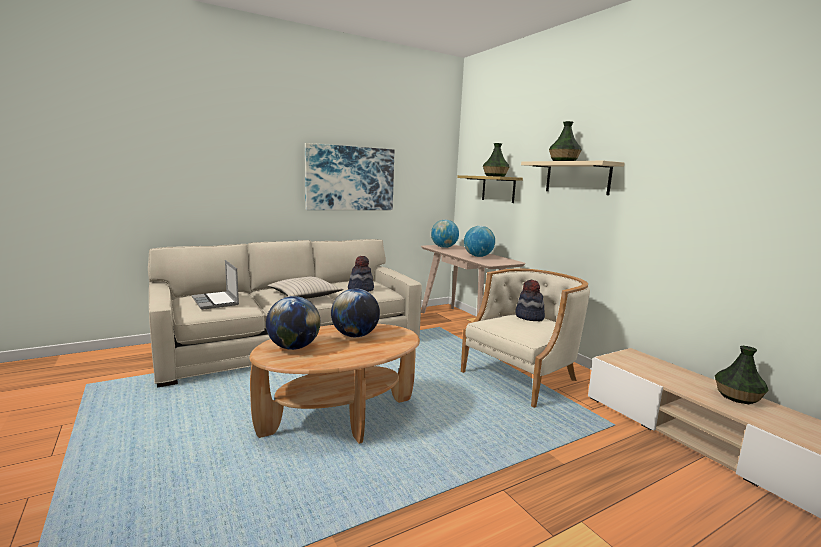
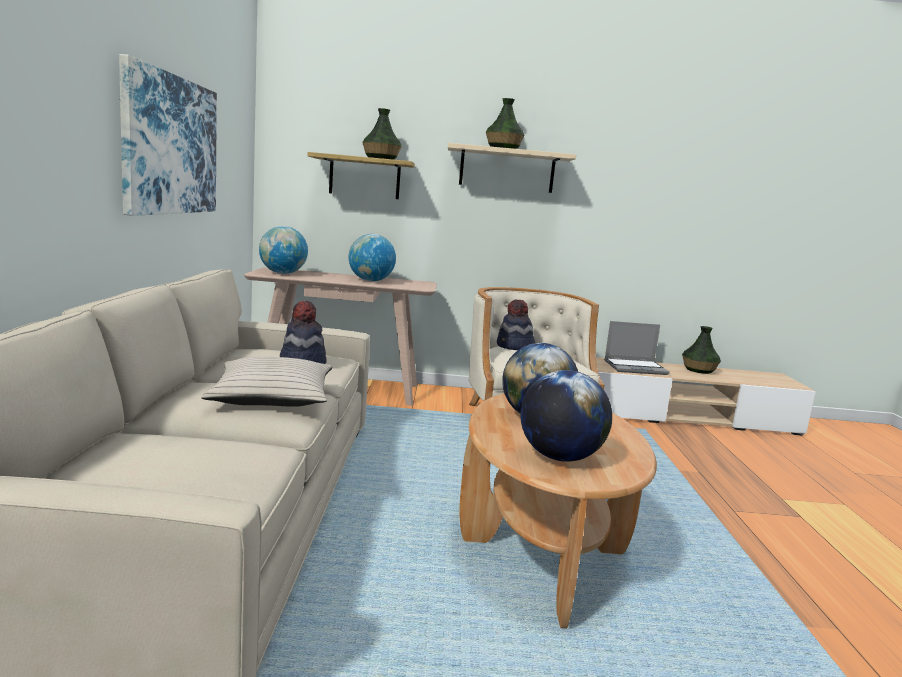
camera: 60 degrees left, 0 degrees up
(216, 301) = (188, 464): laptop -> laptop (636, 368)

